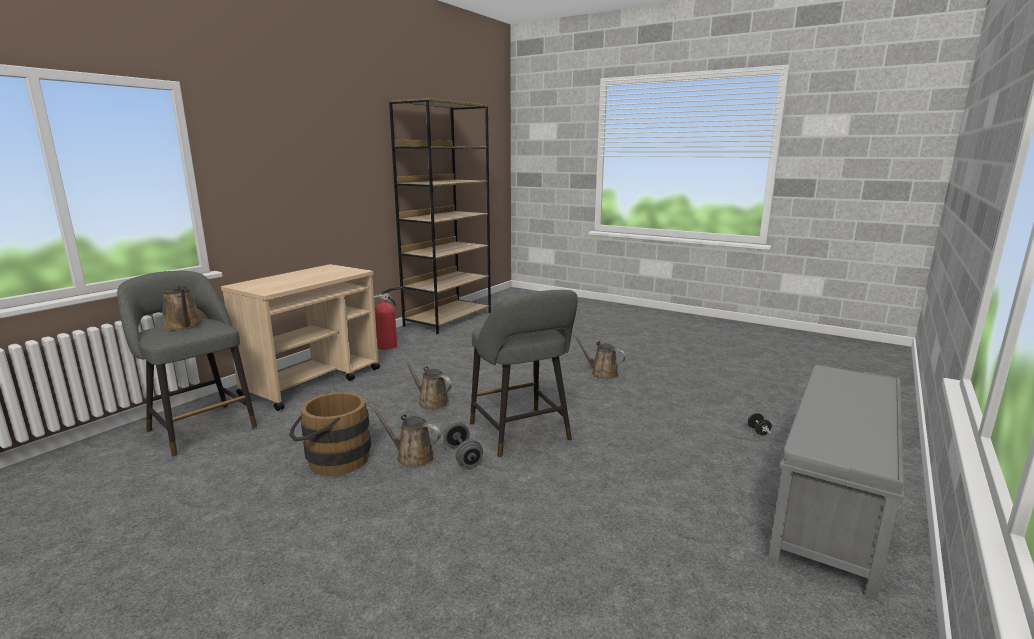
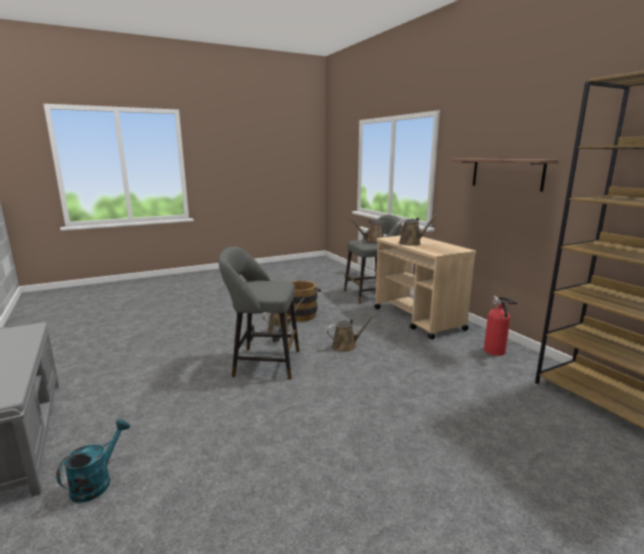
camera: 120 degrees right, 0 degrees up
(312, 174) = (506, 173): none -> shelf
(601, 373) = (330, 449): brown watering can -> brown watering can (412, 243)
(758, 431) = (96, 482): black dumbbell -> turquoise watering can

